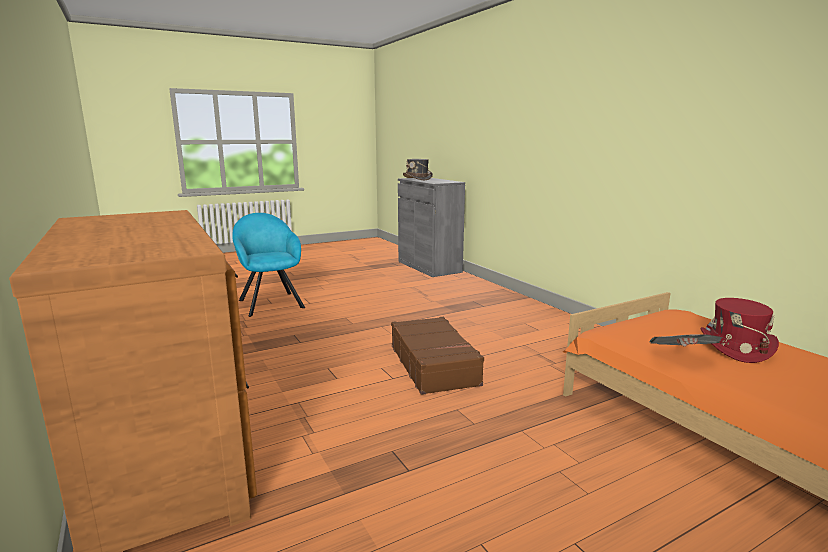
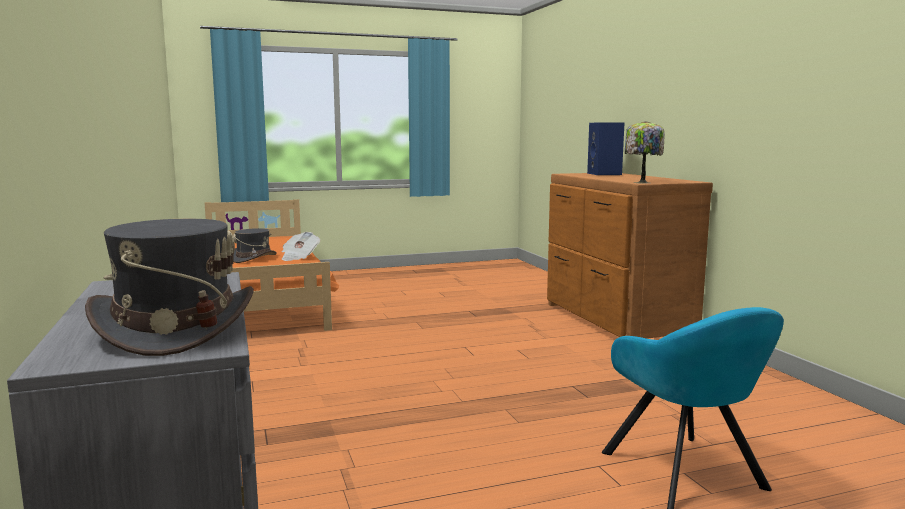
camera: 170 degrees left, 5 degrees down
(105, 250) = (605, 174): none -> blue speaker
(169, 213) = (641, 182): none -> table lamp
(434, 365) = (419, 354): brown suitcase -> none
(735, 347) = (253, 258): red hat -> grey hat

